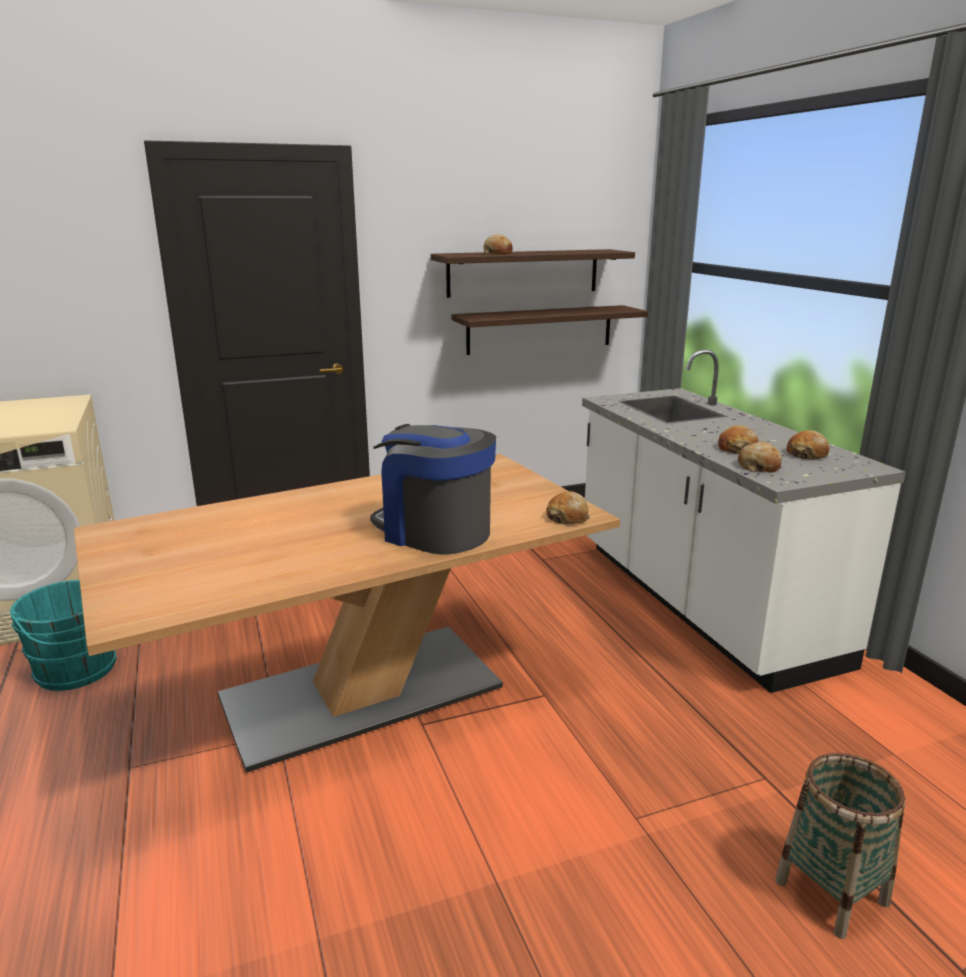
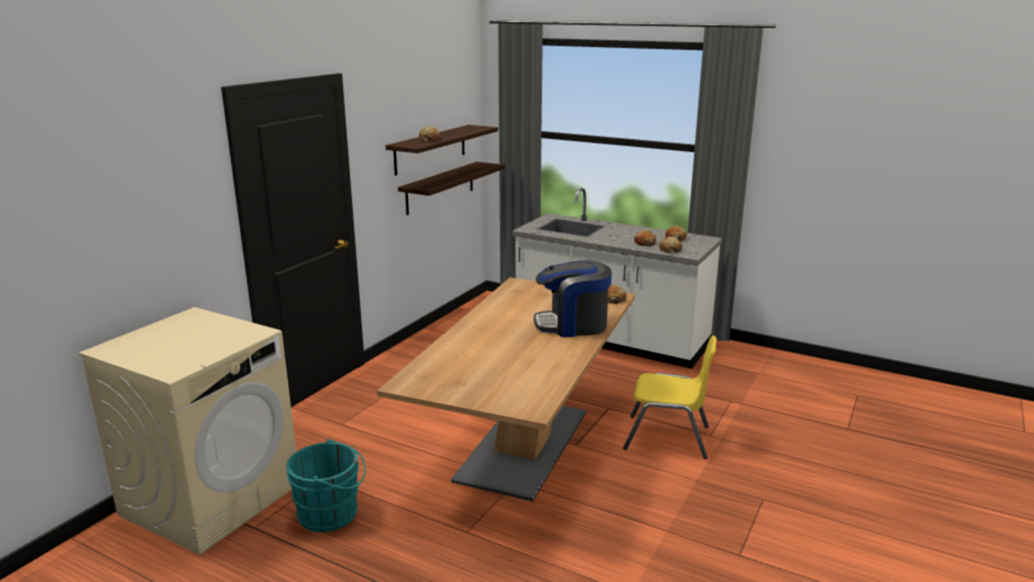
camera: 40 degrees left, 0 degrees up
(560, 783) = (667, 438): none -> yellow chair
(832, 892) = (794, 426): basket -> none

